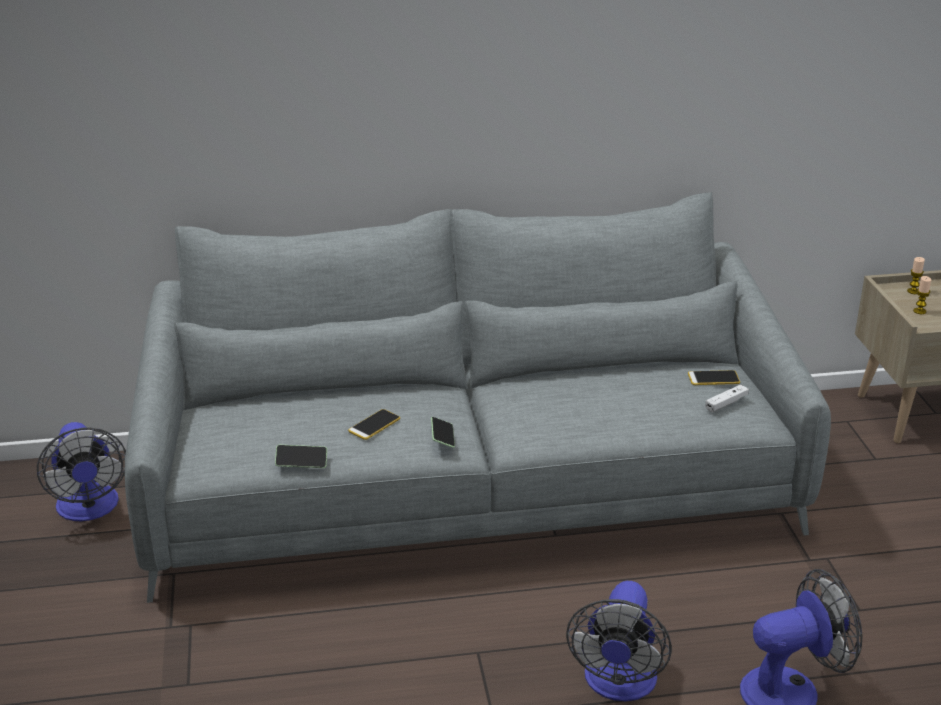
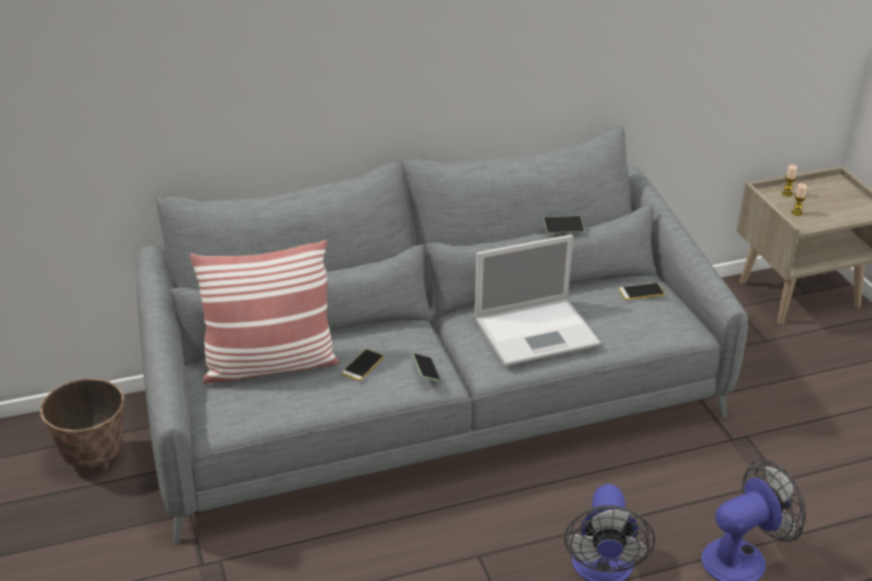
camera: 10 degrees left, 5 degrees up
(89, 509) = (93, 459): fan -> planter
(274, 415) = (269, 364): none -> pillow
(301, 462) = (308, 408): phone -> phone (563, 229)
(582, 408) = (538, 331): none -> laptop
(726, 403) = (657, 315): white game controller -> none

